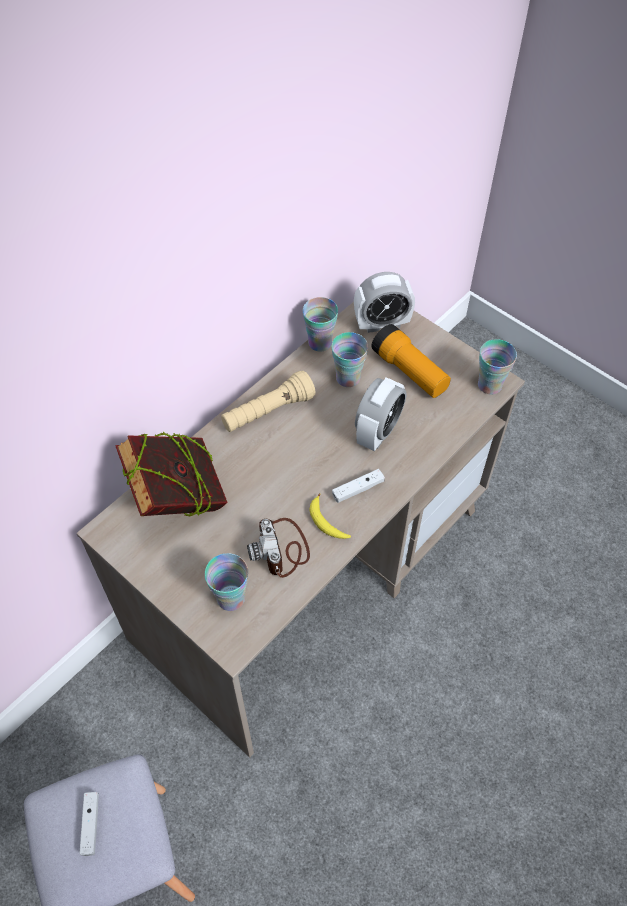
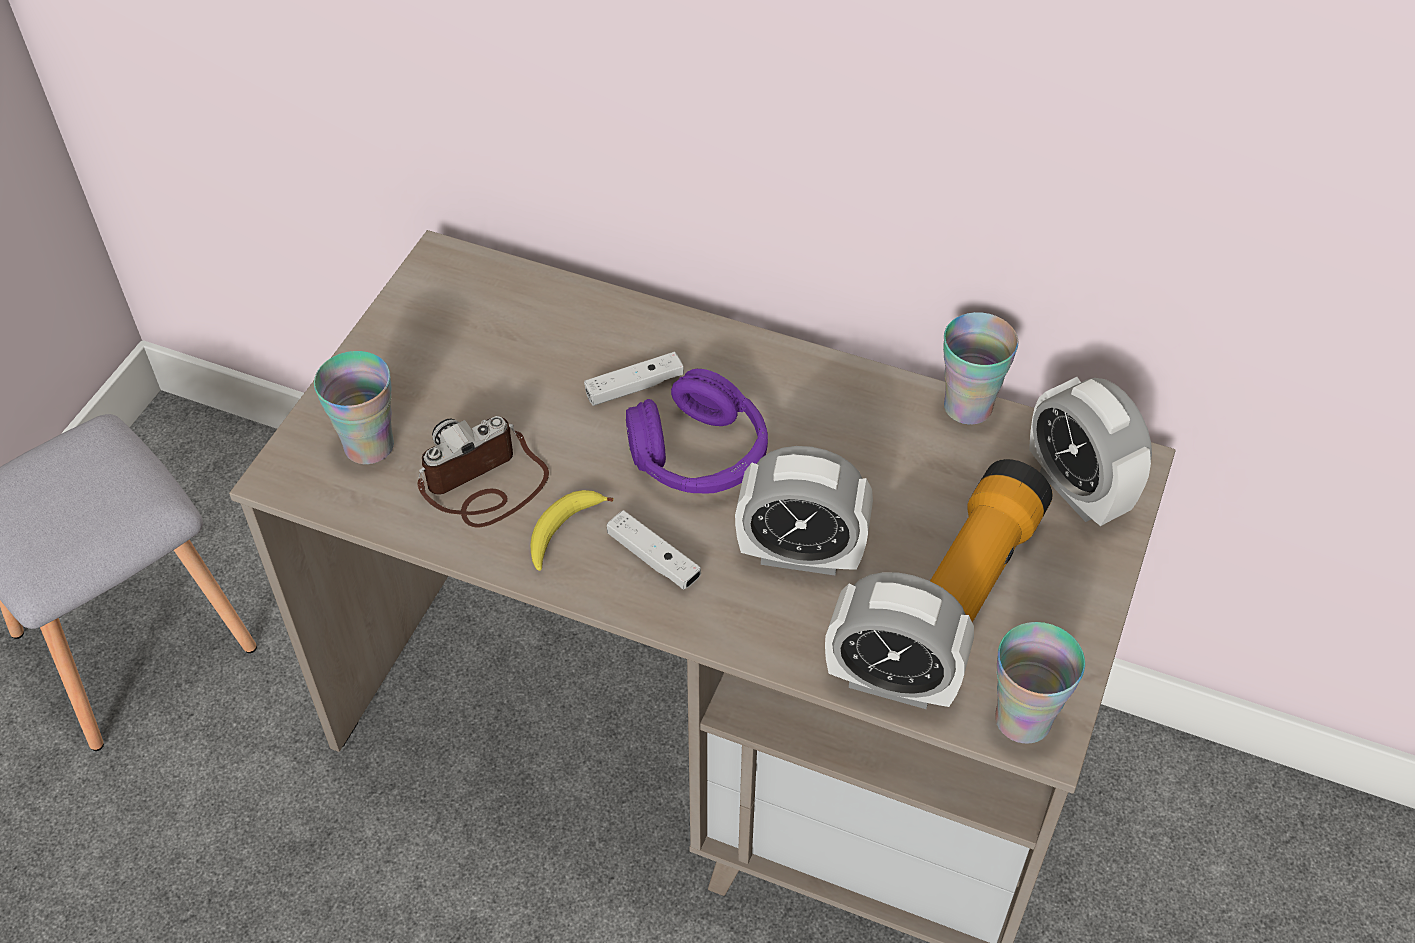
camera: 70 degrees right, 5 degrees down
(91, 825) = (73, 491): white game controller -> white game controller (634, 387)
(179, 501) = (528, 325): book -> none
(268, 412) = (764, 381): beige flashlight -> none
(303, 452) = (699, 455): none -> purple headphones
(348, 378) = (906, 473): cup -> none
(457, 422) = (892, 681): none -> alarm clock

